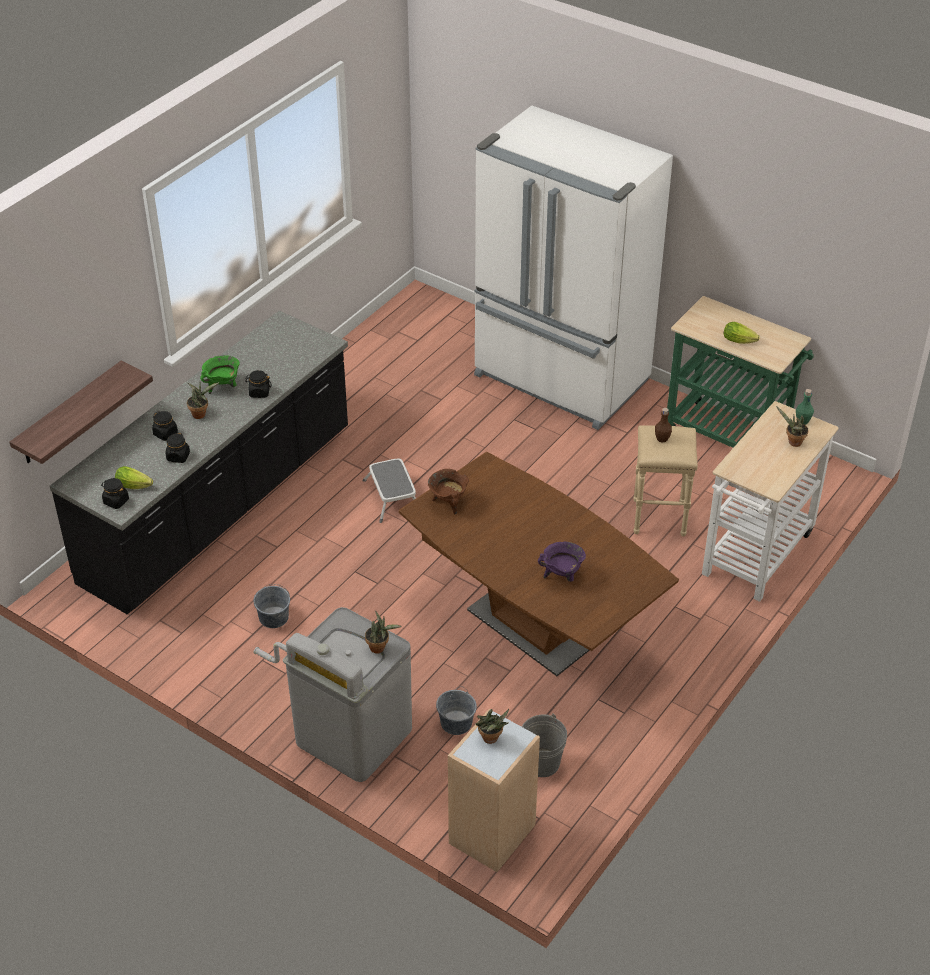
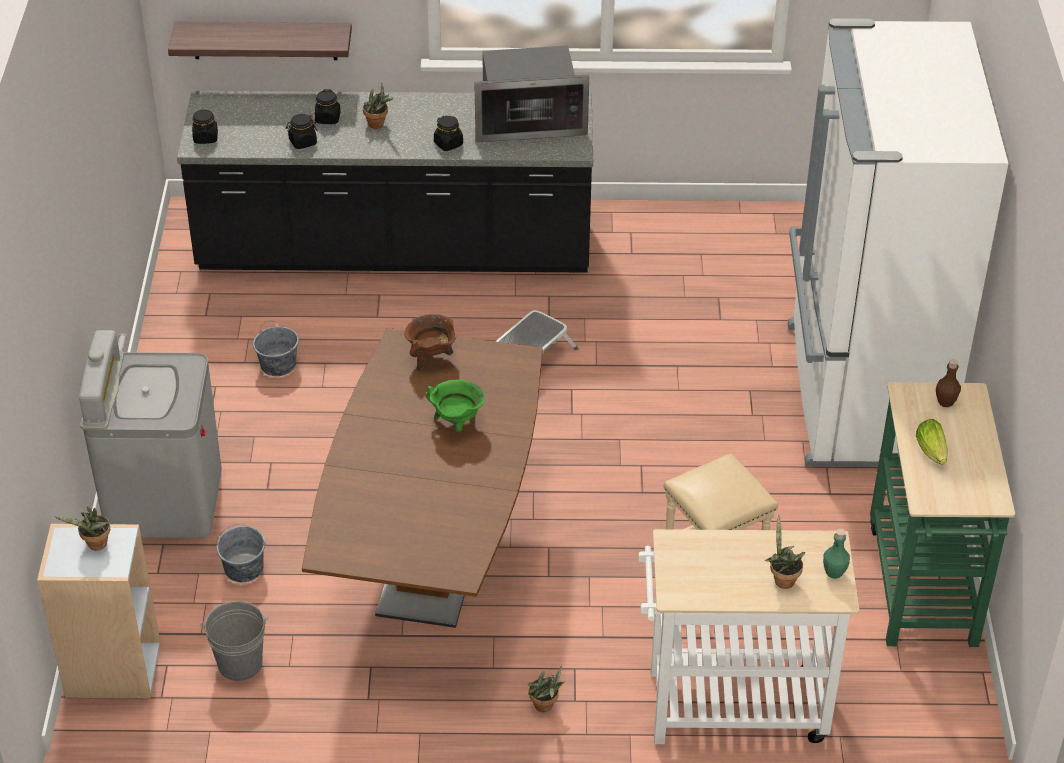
camera: 55 degrees right, 0 degrees up
(135, 486) = (237, 138): lettuce -> none
(223, 387) = (432, 118): green cooking pot -> green cooking pot (457, 423)
(277, 348) = (528, 121): none -> microwave
(379, 648) = (171, 409): potted plant -> potted plant (545, 707)
(562, 576) = (395, 494): purple cooking pot -> none
(662, 439) = (717, 479): brown bottle -> brown bottle (945, 402)

